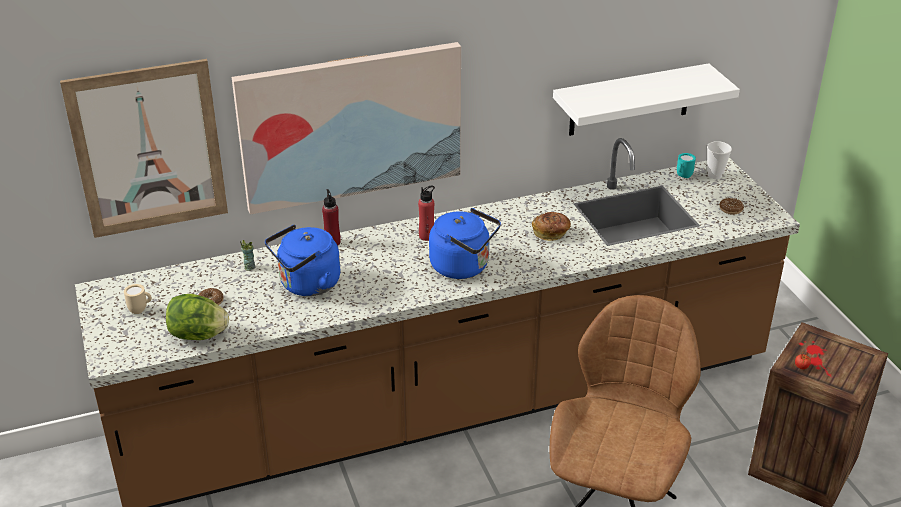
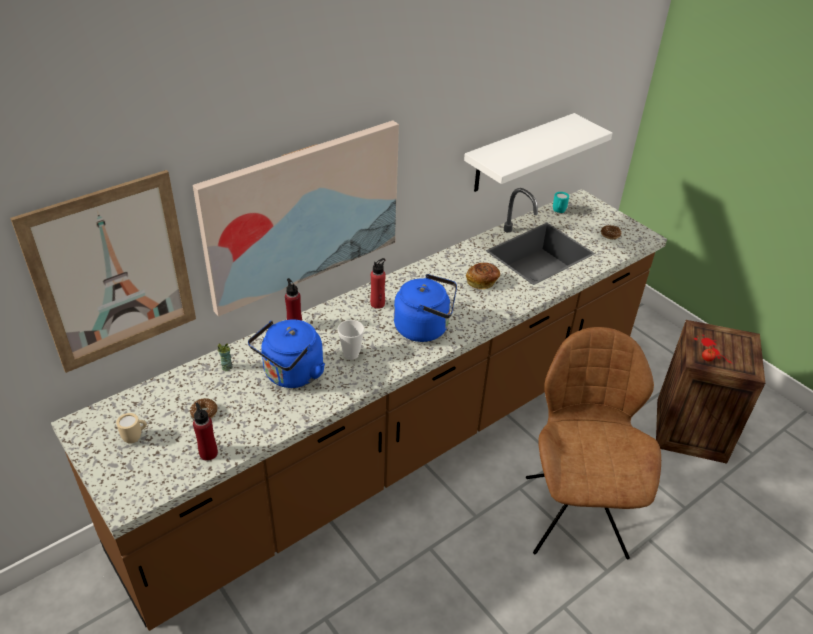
camera: 20 degrees left, 5 degrees up
(198, 335) = (208, 453): lettuce -> red bottle
(714, 175) = (581, 207): cup -> cup (351, 354)

